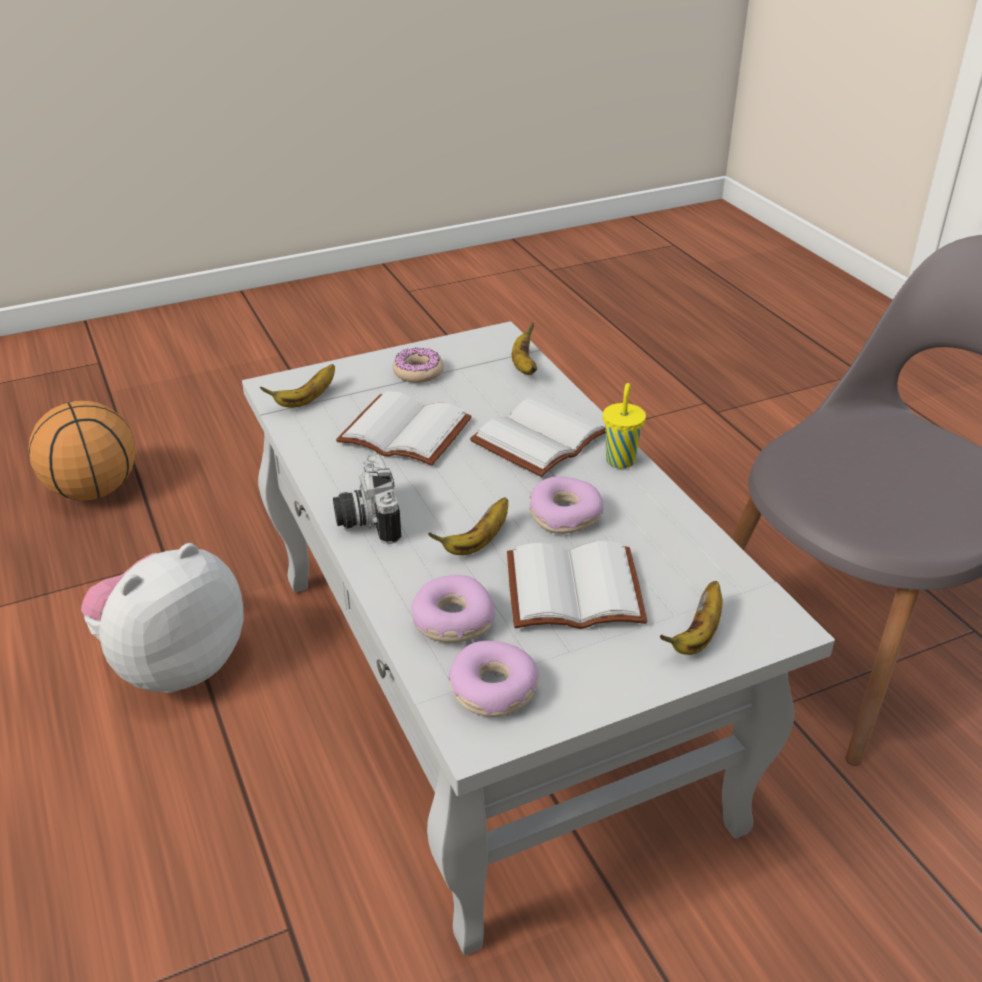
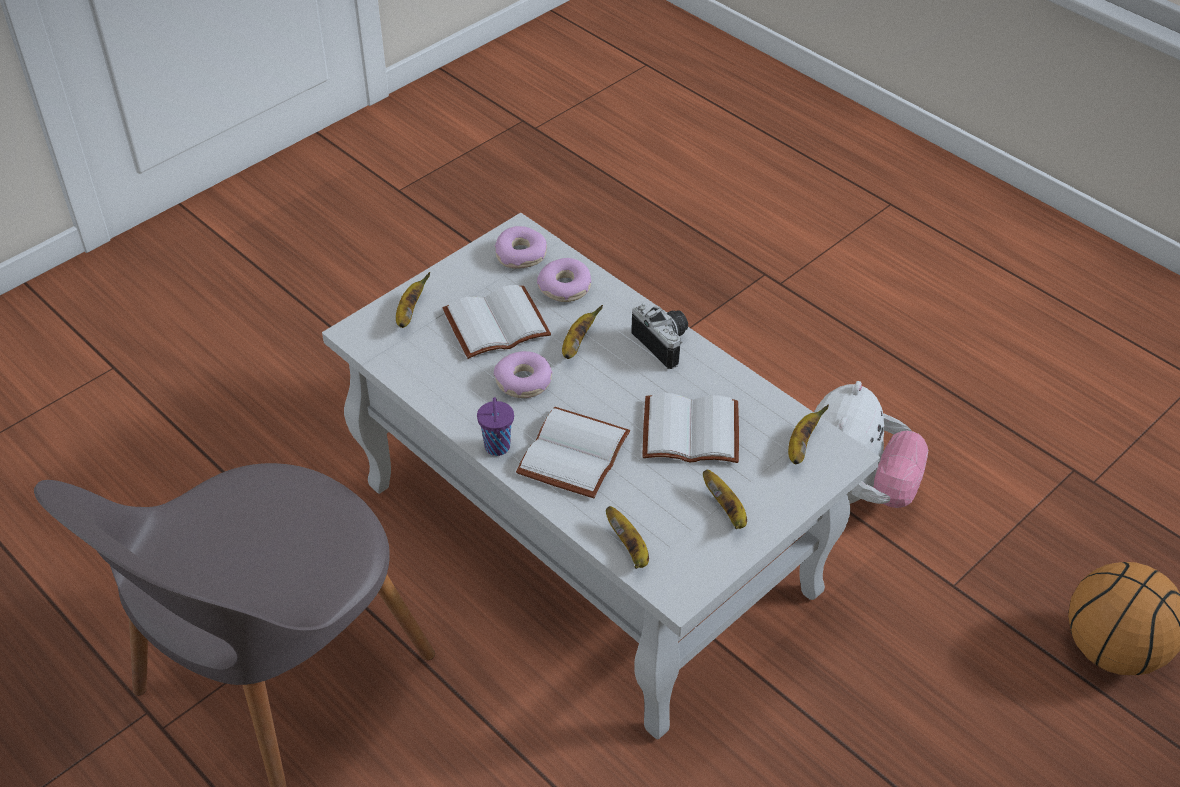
camera: 160 degrees right, 10 degrees up
(418, 372) = (726, 510): donut -> banana
(620, 459) = (497, 448): yellow cup -> purple cup

